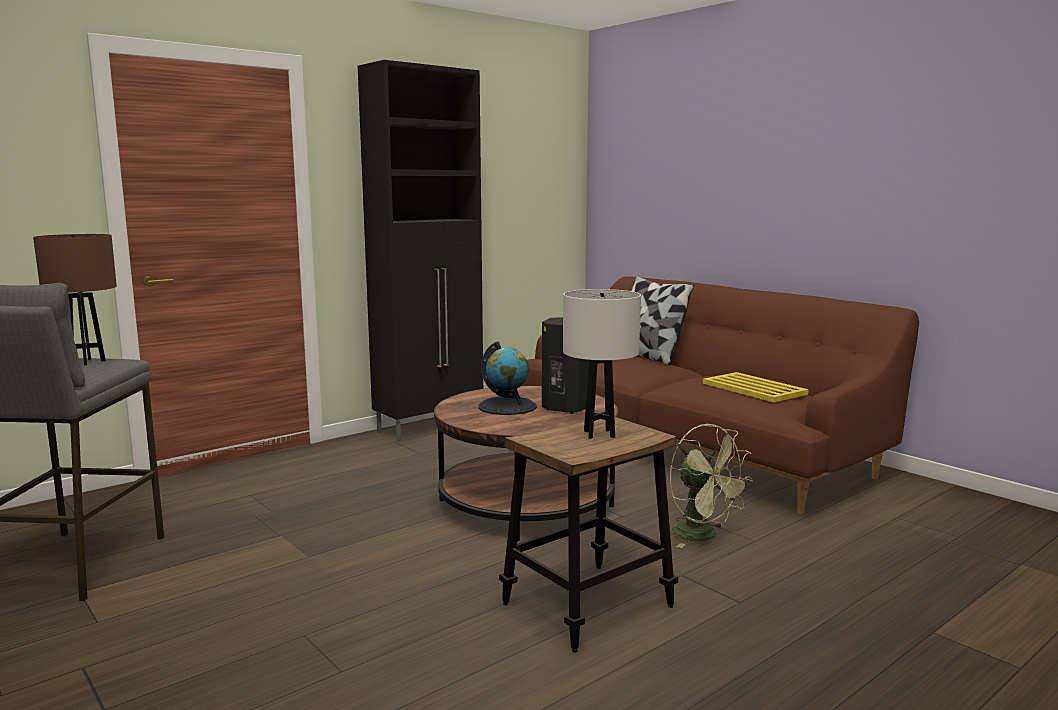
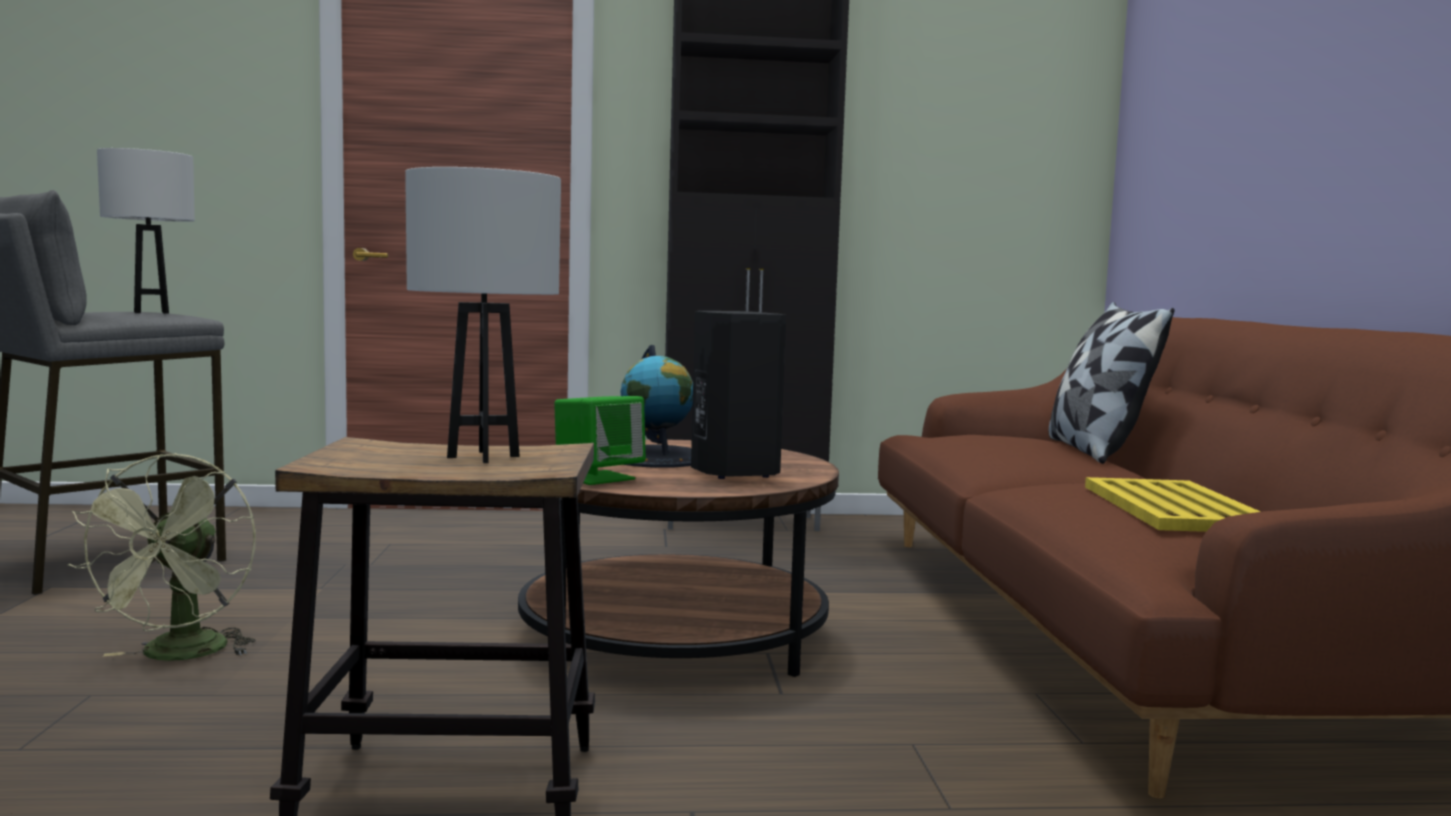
camera: 35 degrees right, 5 degrees down
(87, 362) = (151, 312): brown table lamp -> white table lamp
(523, 426) = (598, 478): none -> green speaker
(703, 536) = (860, 766): green fan -> green fan (179, 656)

